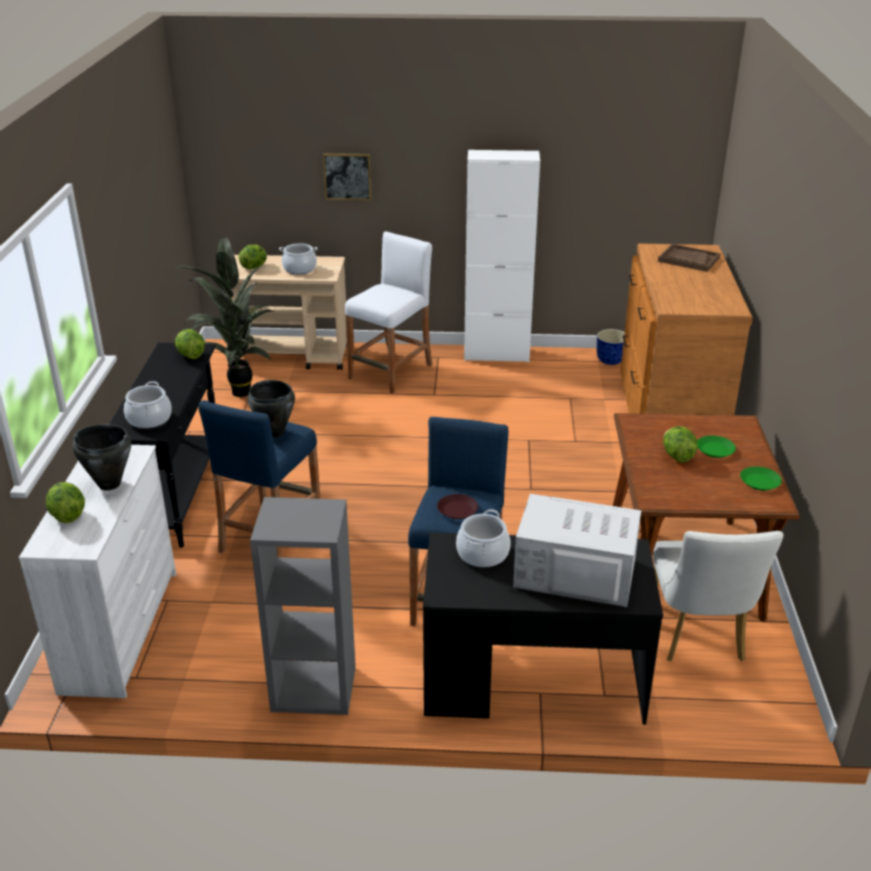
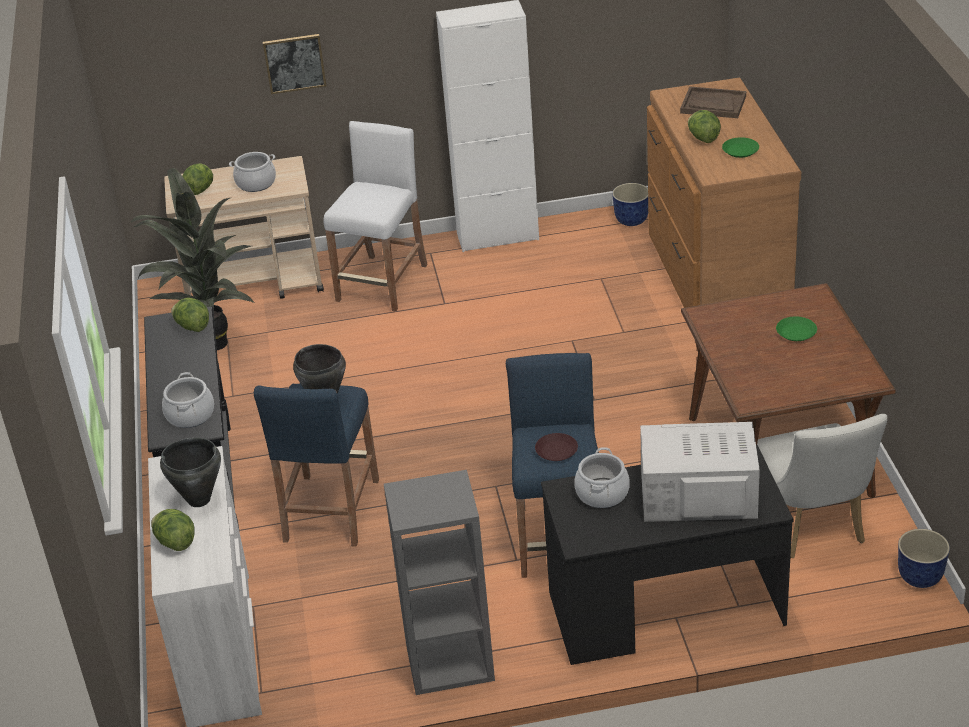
camera: 10 degrees left, 5 degrees up
(677, 456) = (760, 347): lettuce -> lettuce (703, 138)
(760, 482) = (849, 360): green plate -> green plate (740, 150)
(793, 707) = (920, 578): none -> planter

